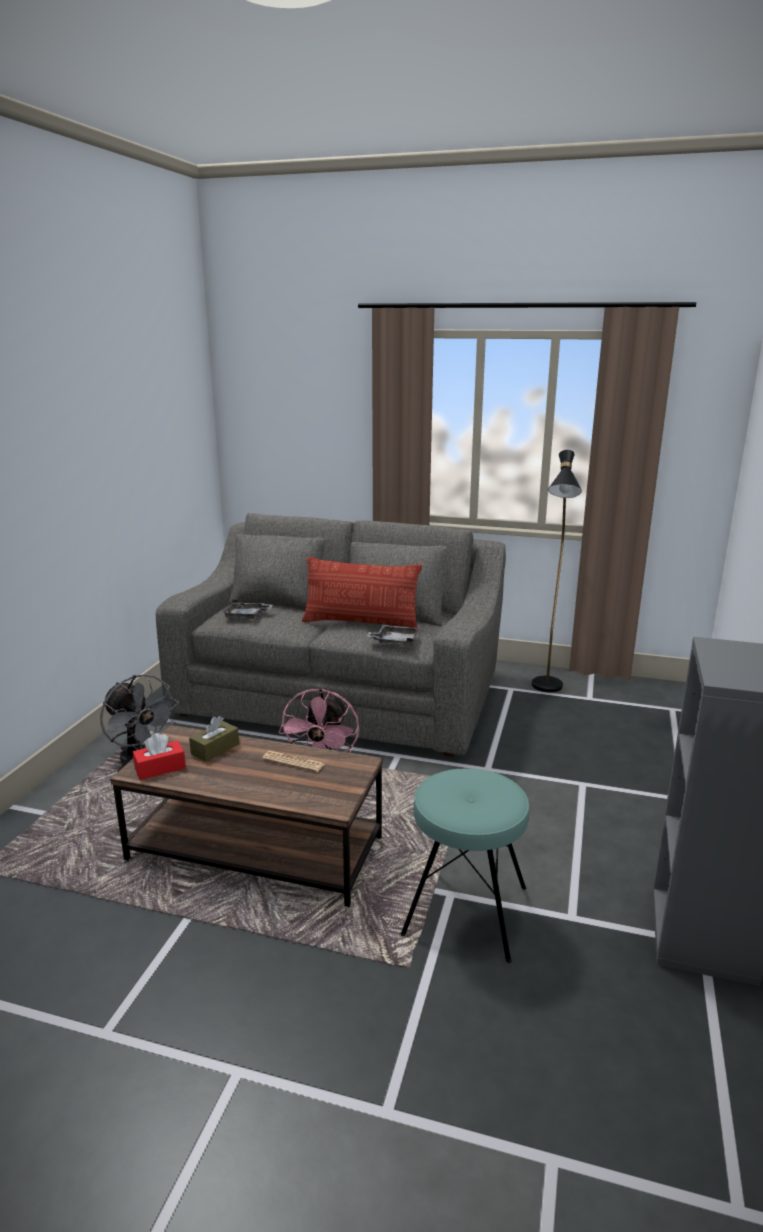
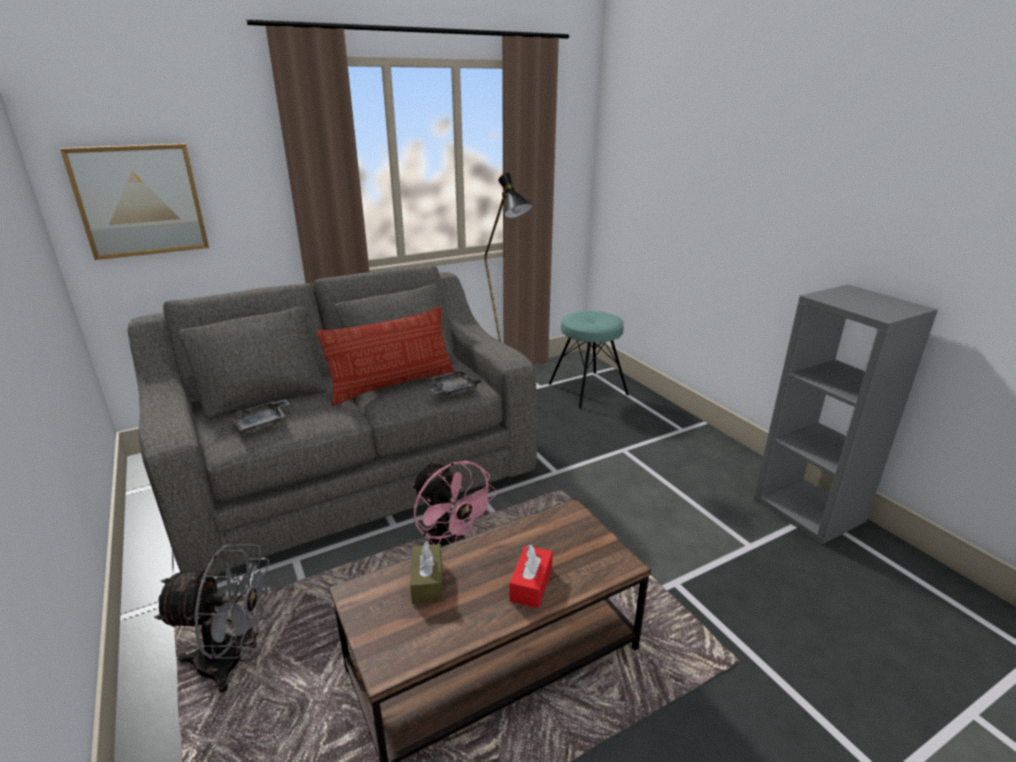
camera: 45 degrees left, 5 degrees up
(160, 768) = (407, 642): red tissue box -> red tissue box (531, 584)
(272, 437) = (140, 200): none -> picture
(293, 762) = (519, 546): newspaper -> none
(465, 911) = (700, 589): turquoise stool -> turquoise stool (587, 389)

